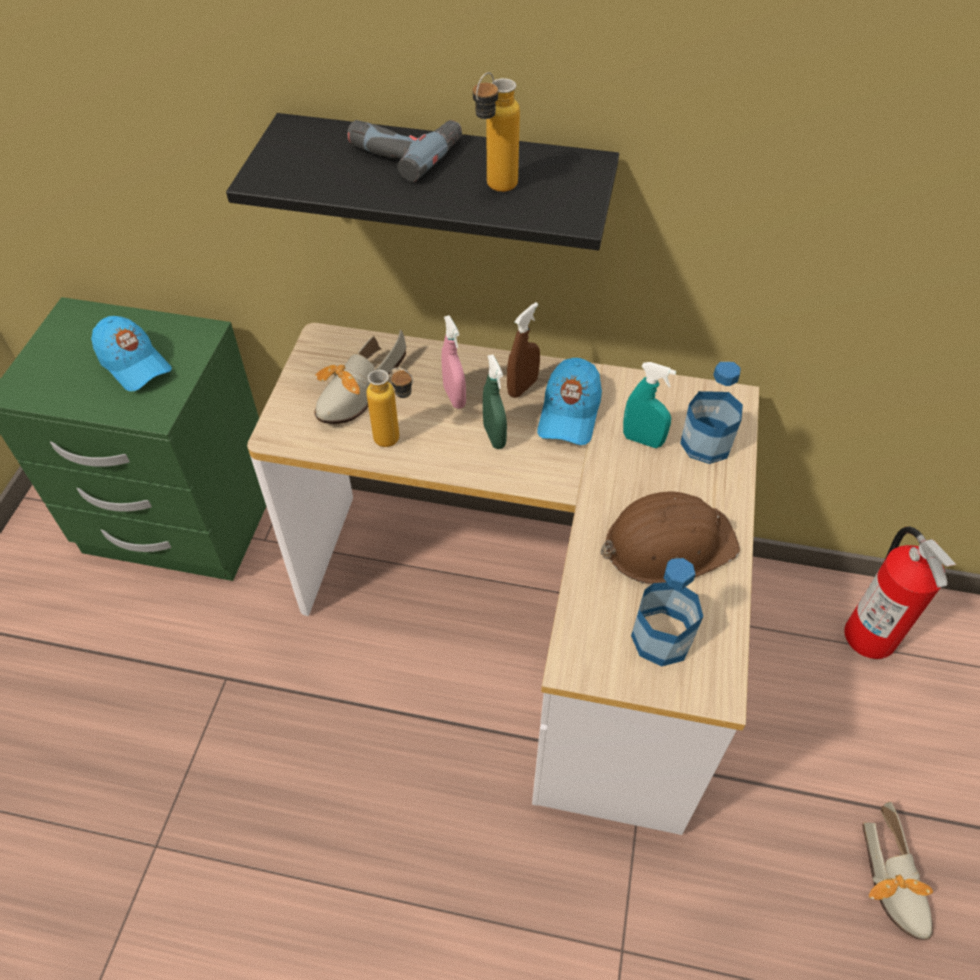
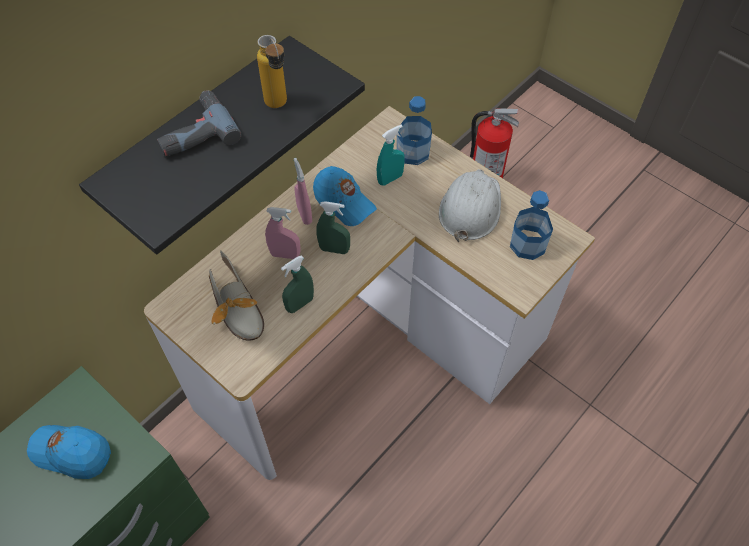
camera: 60 degrees left, 5 degrees up
(134, 364) = (72, 453): blue cap -> blue cap turned 150 degrees counterclockwise
(396, 441) = (300, 304): bottle -> green spray bottle
(522, 387) = (304, 215): brown spray bottle -> pink spray bottle
(667, 544) = (470, 208): brown hard hat -> white hard hat
(894, 883) = (615, 262): shoe -> none

